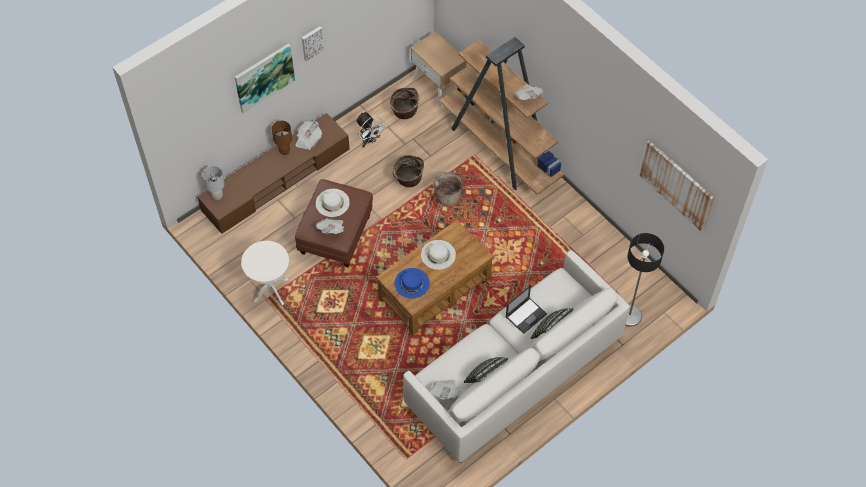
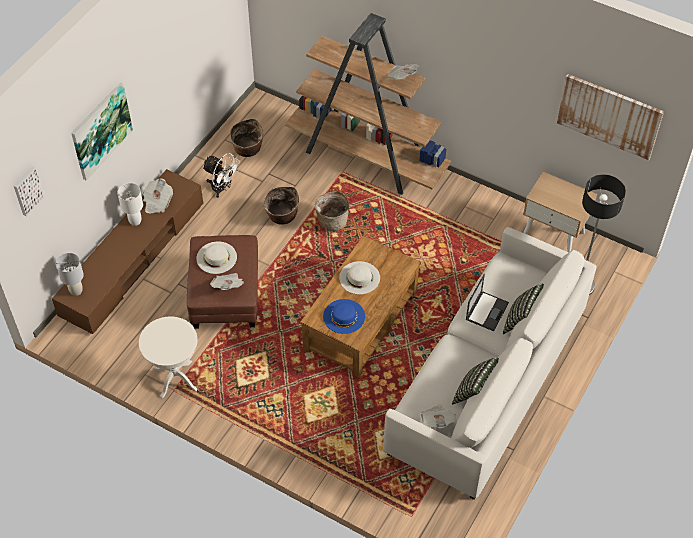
camera: 20 degrees left, 5 degrees down
(284, 151) = (135, 221): brown table lamp -> white table lamp
(312, 42) = (143, 79): picture -> picture (27, 190)
(438, 85) = (272, 113): beige nightstand -> beige nightstand (553, 235)

